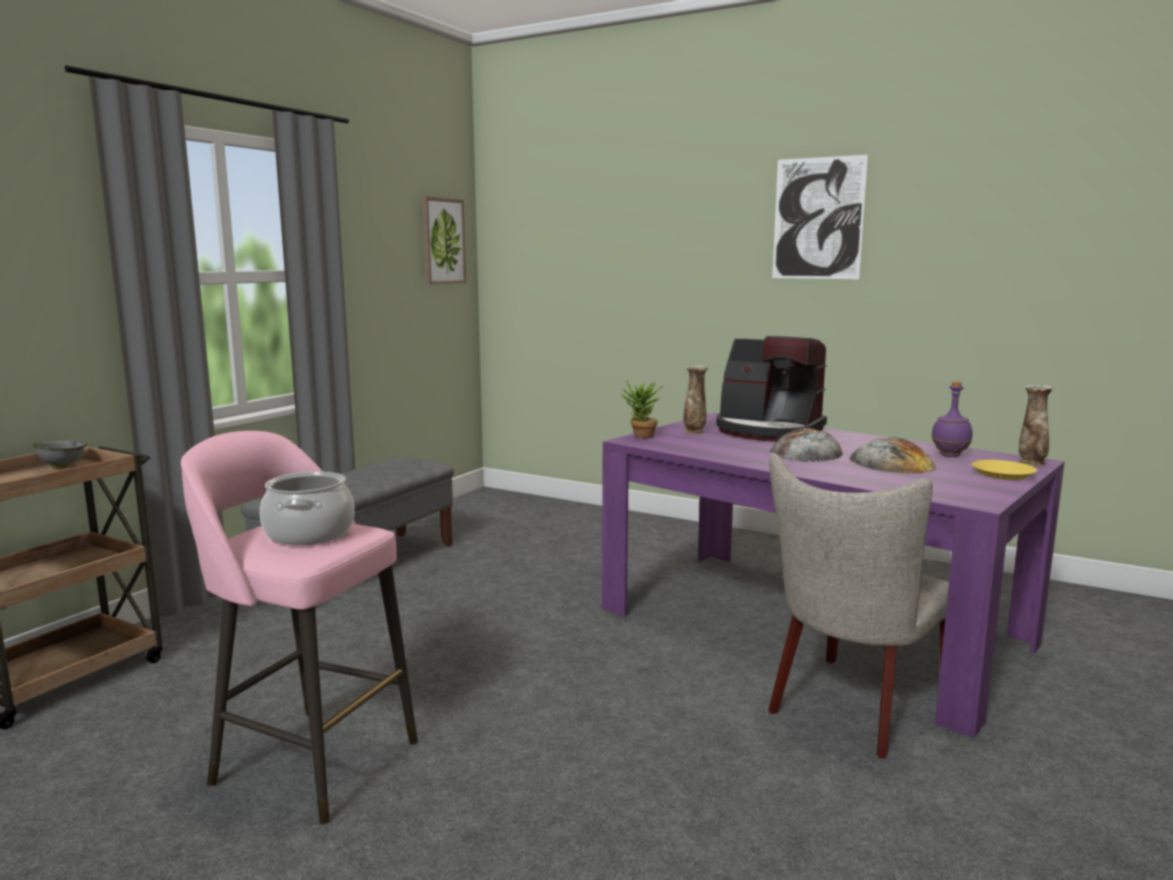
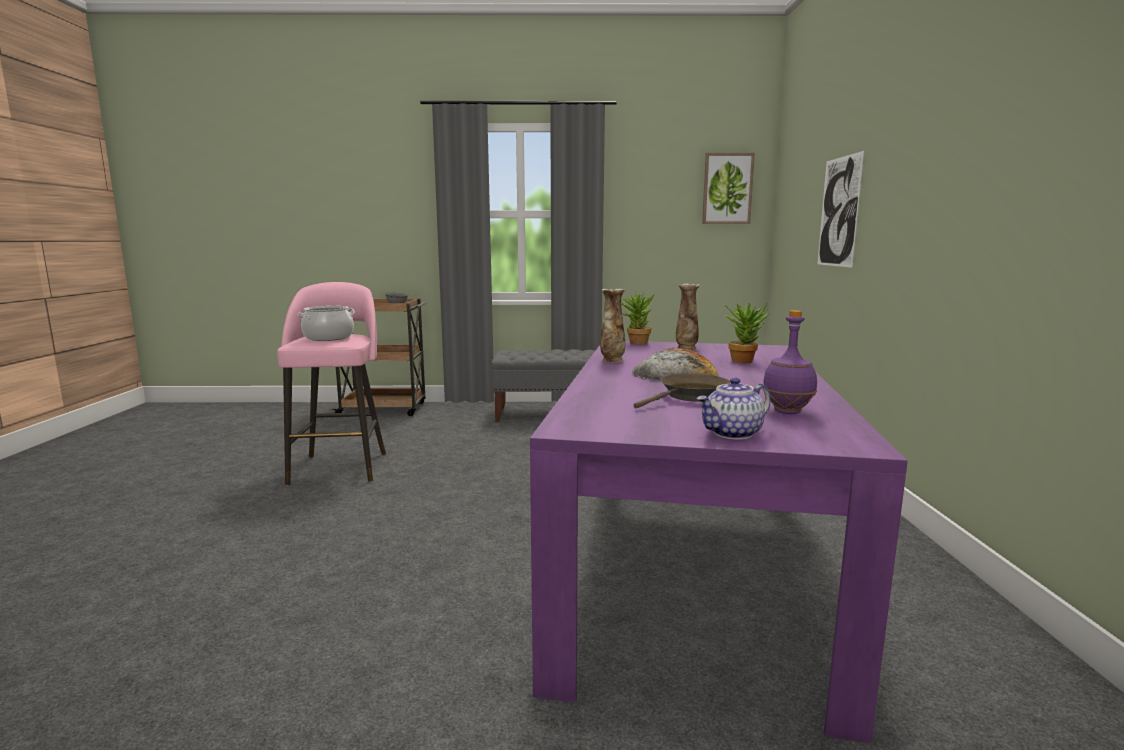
camera: 60 degrees right, 0 degrees up
(768, 431) = (744, 360): coffee machine -> potted plant
(818, 218) = (968, 117): picture -> picture (839, 212)
(851, 709) = (531, 614): beige chair -> none
(891, 463) = (690, 396): bread -> brown frying pan
(1003, 474) = (733, 433): yellow plate -> teapot
(1031, 463) = (837, 443): vase -> vase (612, 360)

